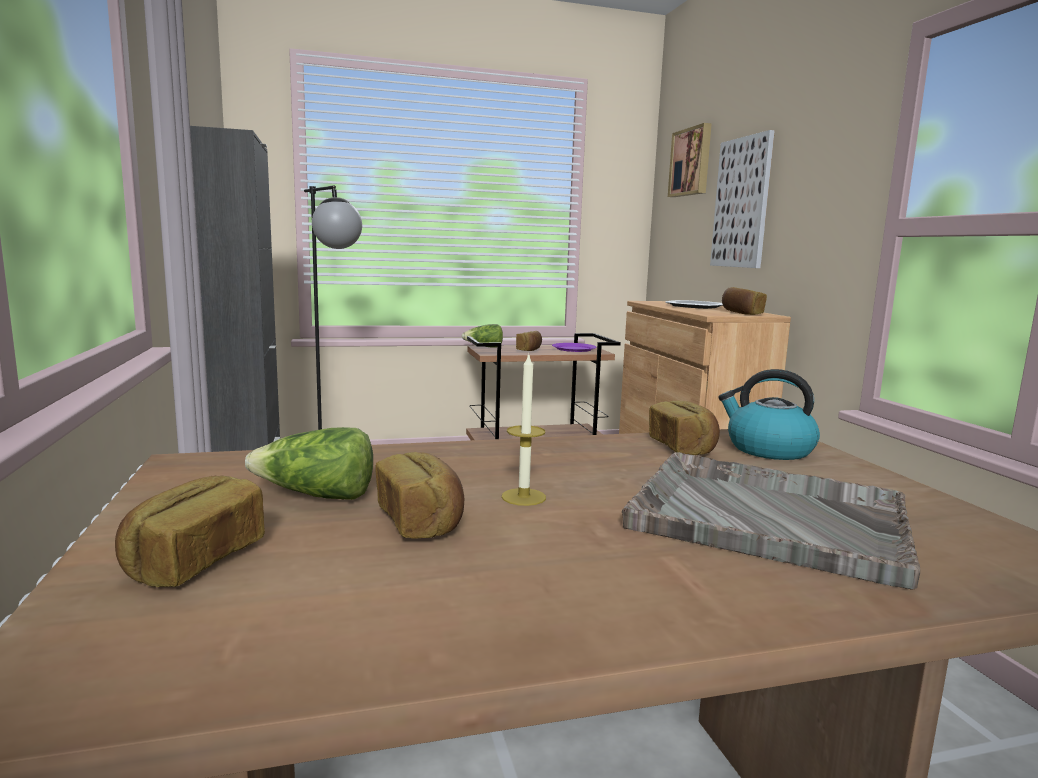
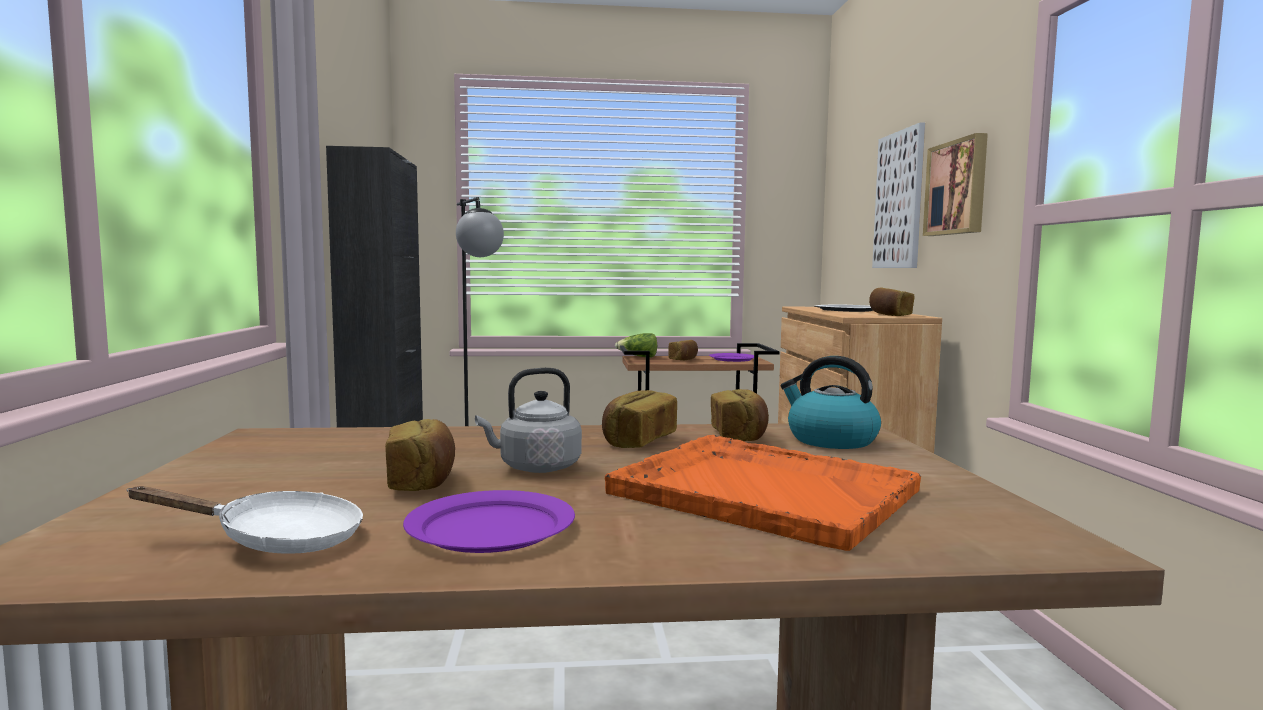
camera: 10 degrees right, 5 degrees down
(194, 560) = (207, 498): bread -> bread (638, 440)
(317, 496) = (349, 461): lettuce -> none
(326, 618) = (277, 540): none -> white frying pan
(523, 497) = (535, 468): candle -> grey kettle
(547, 584) = (489, 528): none -> purple plate
(691, 162) = (855, 161): picture -> picture (958, 188)
(765, 516) = (761, 491): grey tray -> orange tray

